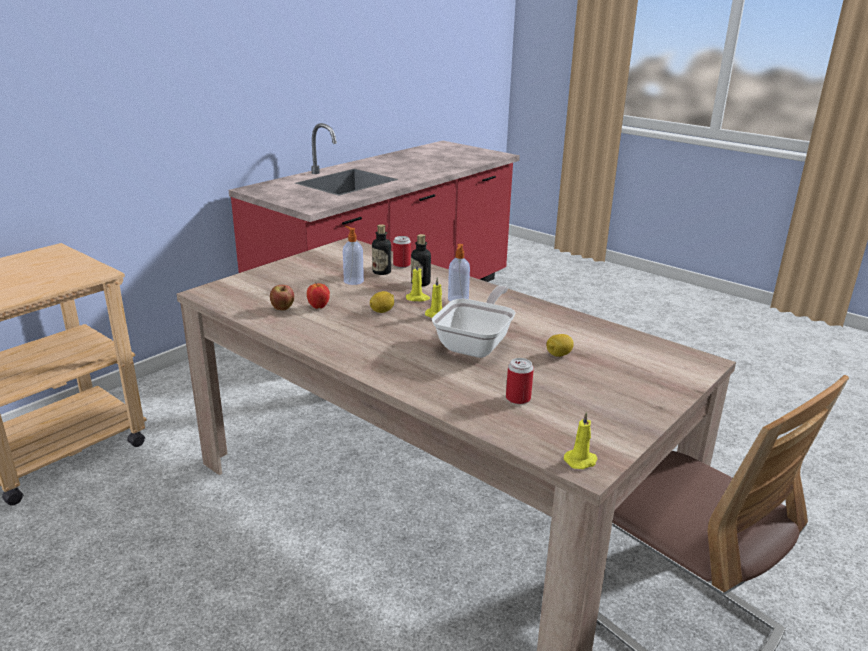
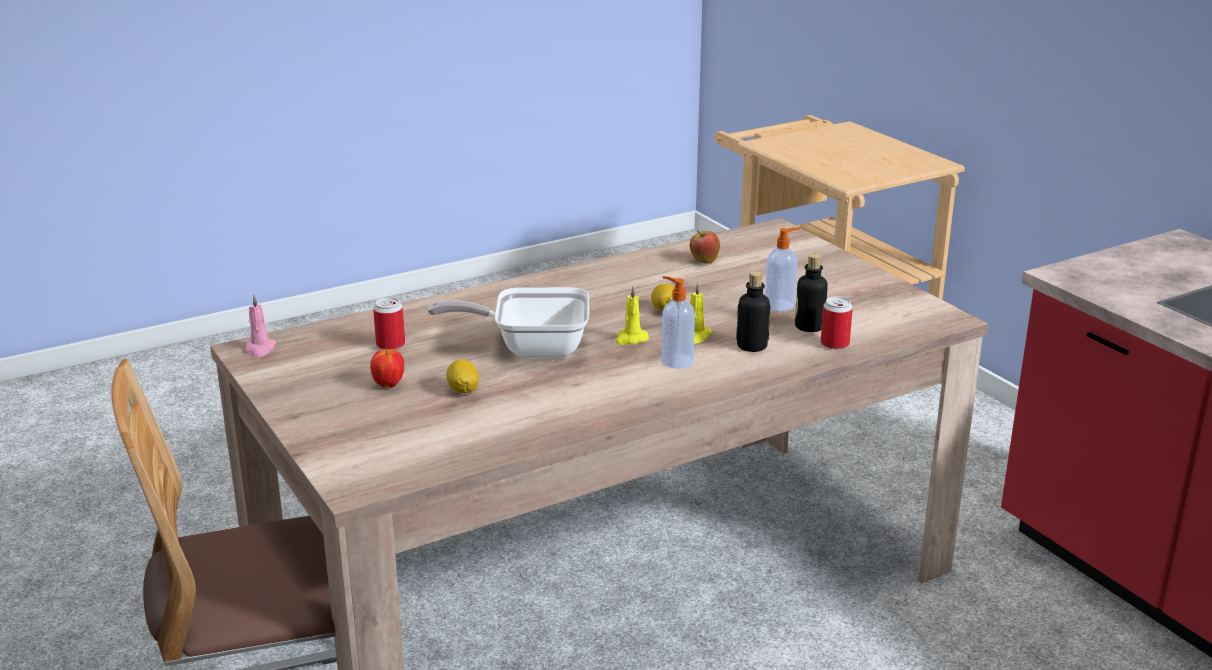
camera: 110 degrees right, 0 degrees up
(318, 307) = (699, 278): apple -> apple (388, 385)
(477, 344) = (531, 348): frying pan -> frying pan turned 135 degrees clockwise
(581, 461) = (260, 349): yellow candle -> pink candle

